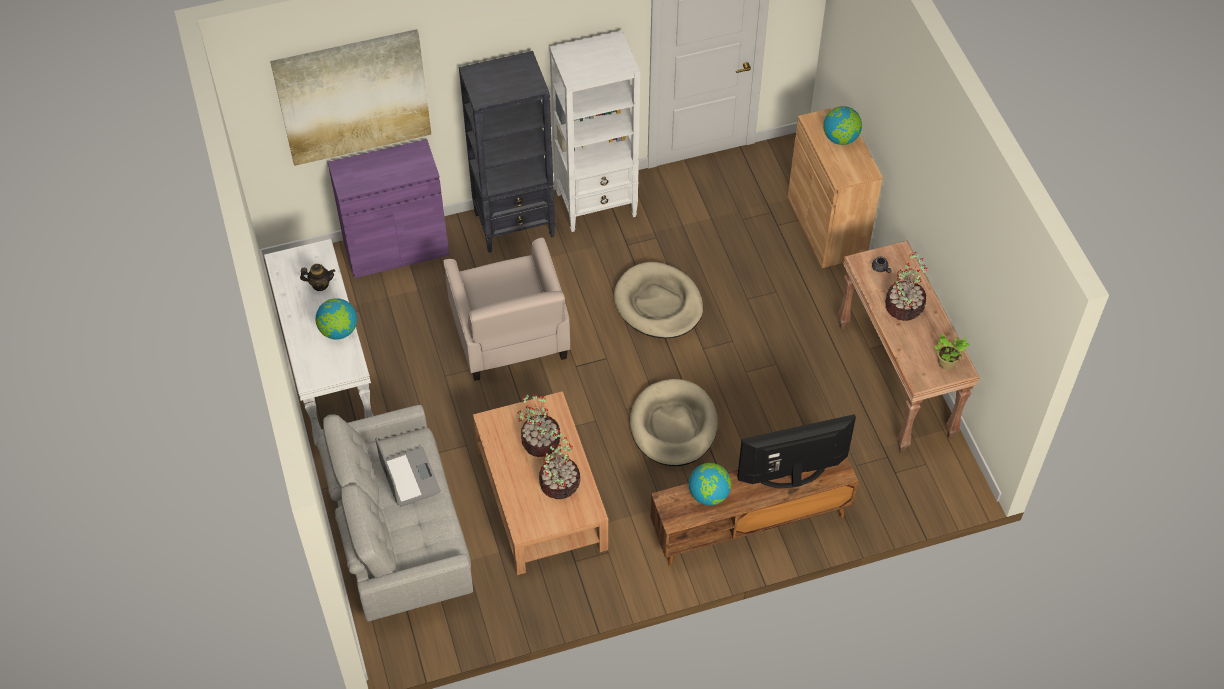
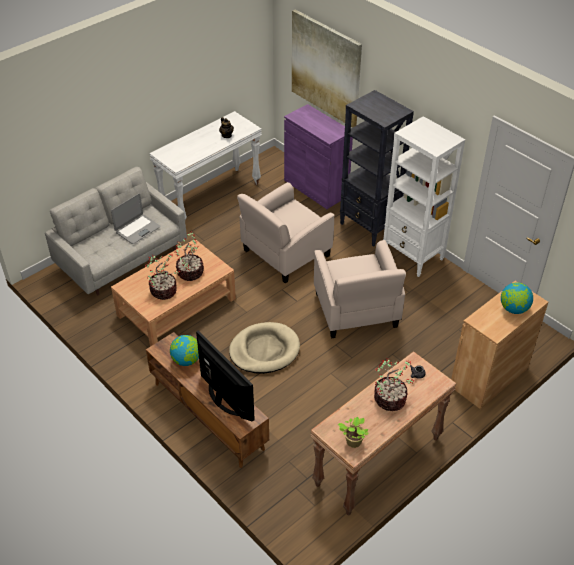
camera: 65 degrees right, 10 degrees down
(338, 331) = (199, 152): globe -> none
(658, 304) = (356, 311): beige dog bed -> beige armchair

